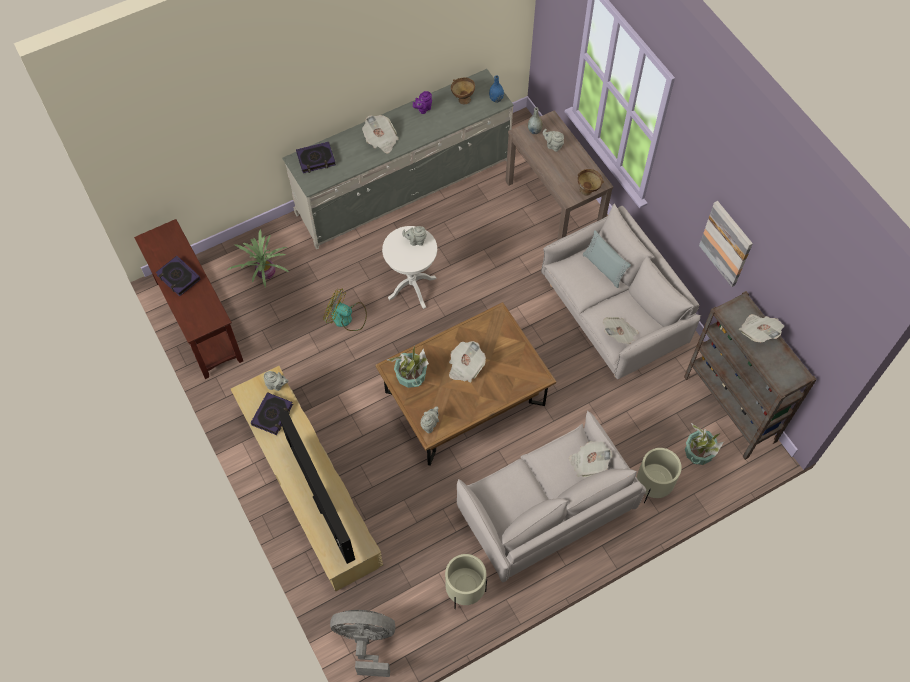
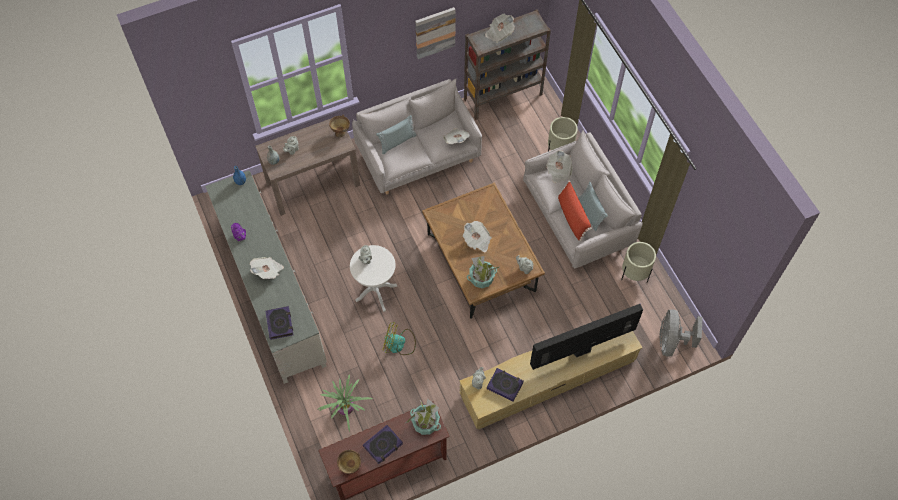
camera: 85 degrees left, 0 degrees up
(346, 318) = (399, 344): fan -> fan turned 75 degrees clockwise
(462, 98) = (235, 206): brown bowl -> brown bowl (350, 467)
(518, 483) = (572, 217): none -> red pillow
(527, 508) = (591, 213): none -> blue pillow
(699, 452) = (535, 120): potted plant -> potted plant (425, 423)

